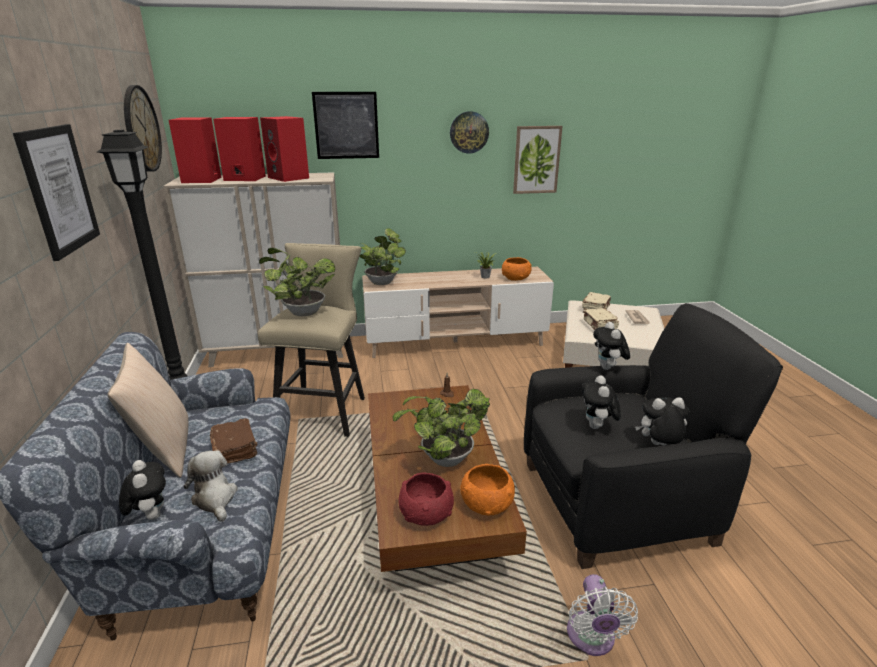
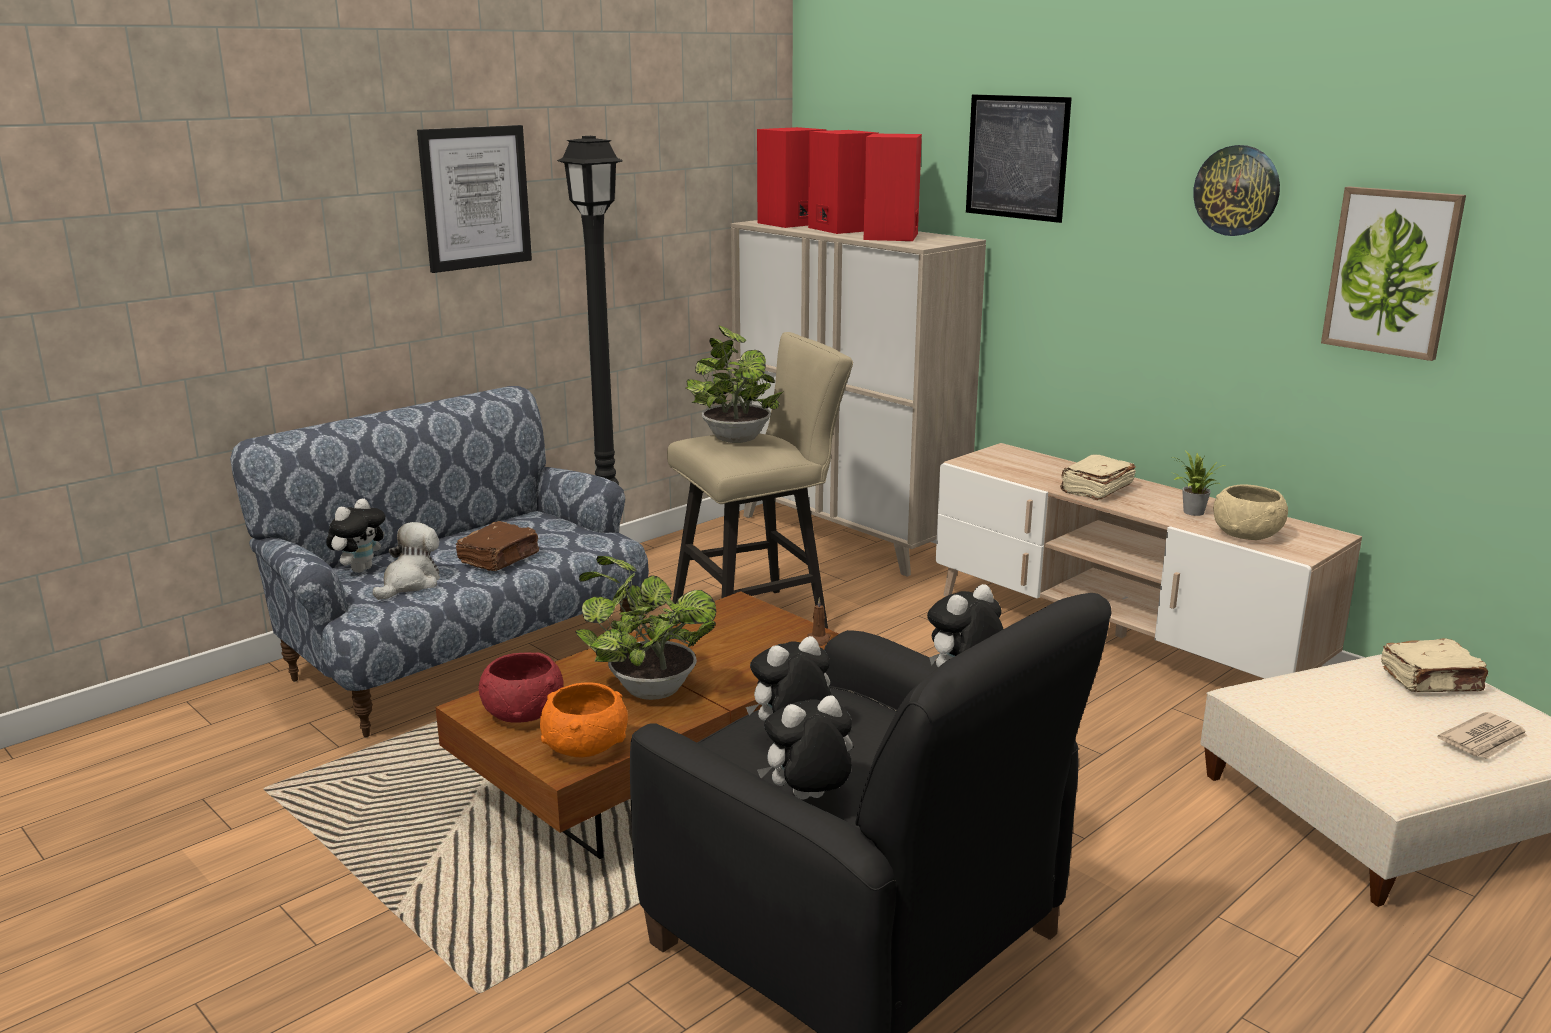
camera: 55 degrees right, 5 degrees down
(141, 129) = (710, 140): wall clock -> none
(165, 449) = (465, 531): beige pillow -> none
(383, 282) = (1003, 460): potted plant -> none
(515, 278) = (1246, 534): orange bowl -> beige bowl
(591, 639) = (517, 988): white fan -> none
(599, 325) = (1347, 706): beige book -> beige book (1095, 489)
(658, 445) = (808, 800): plush toy -> plush toy turned 75 degrees counterclockwise

